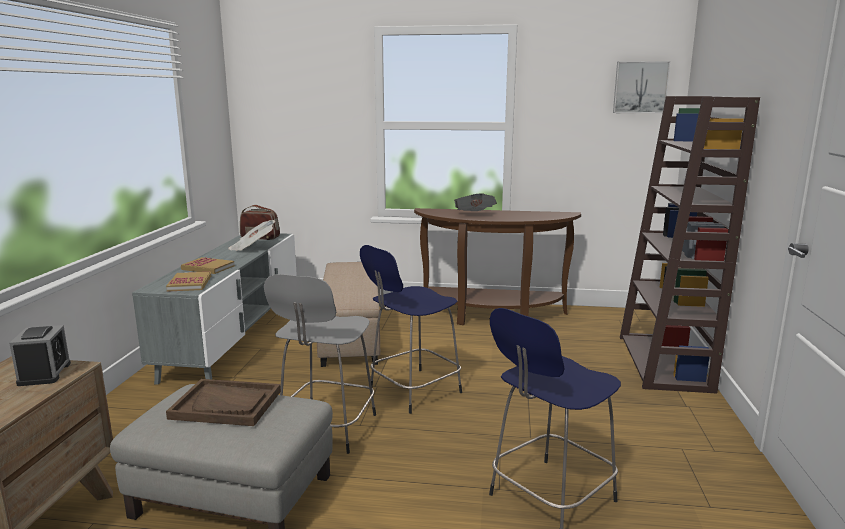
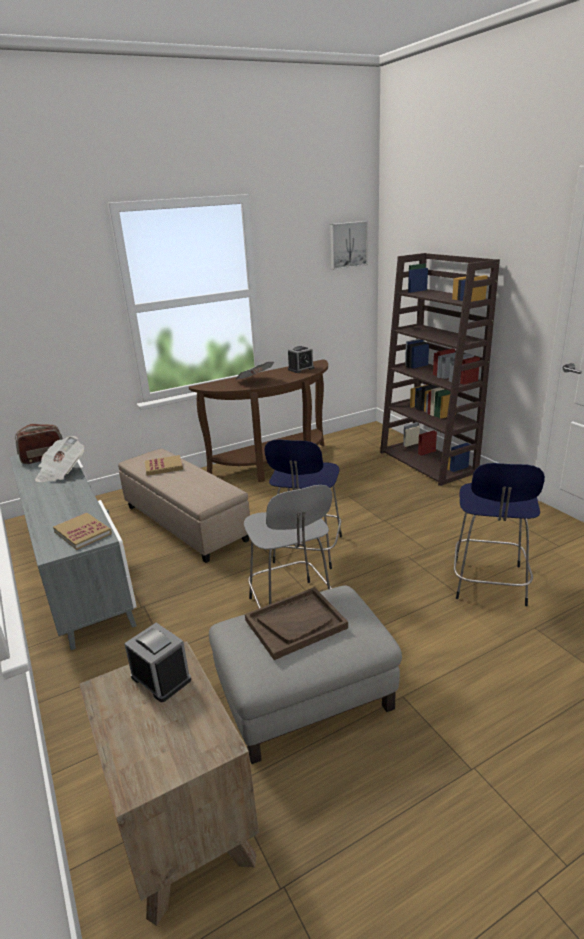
camera: 35 degrees left, 10 degrees up
(208, 268) = (62, 509): book -> book (164, 467)
(538, 214) = (301, 369): none -> alarm clock

